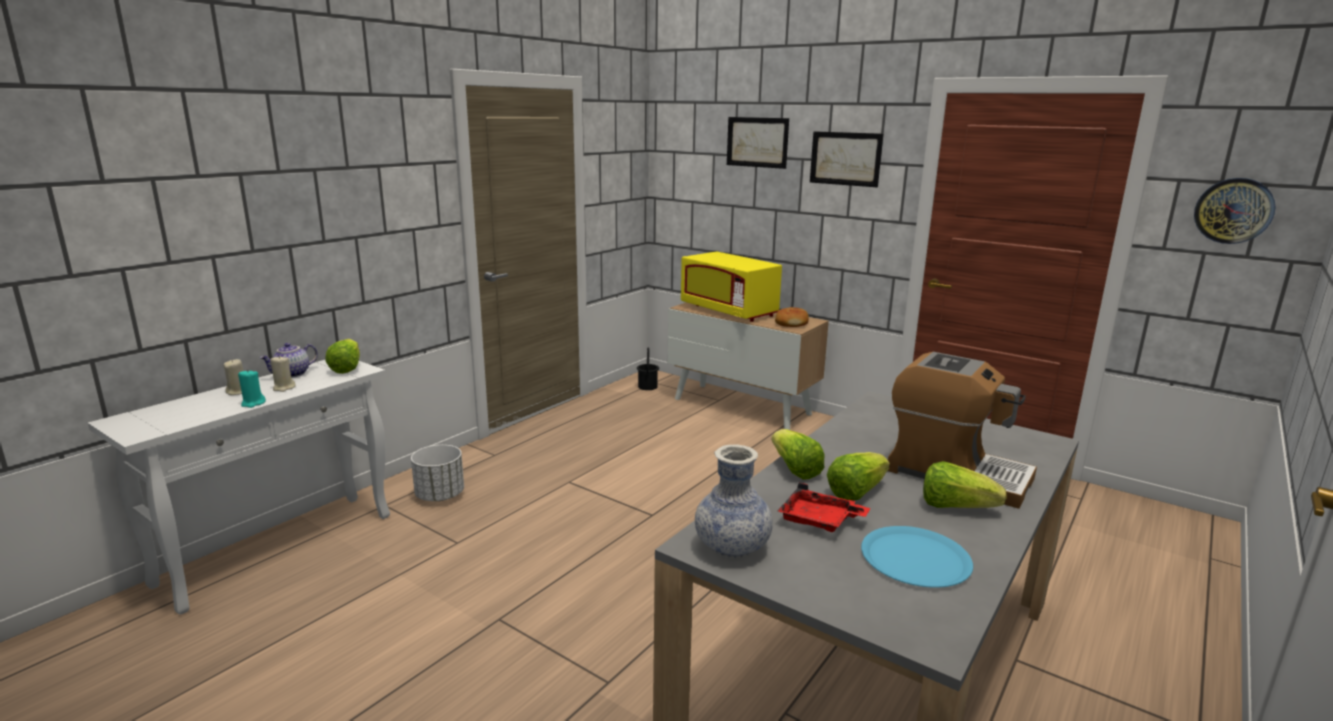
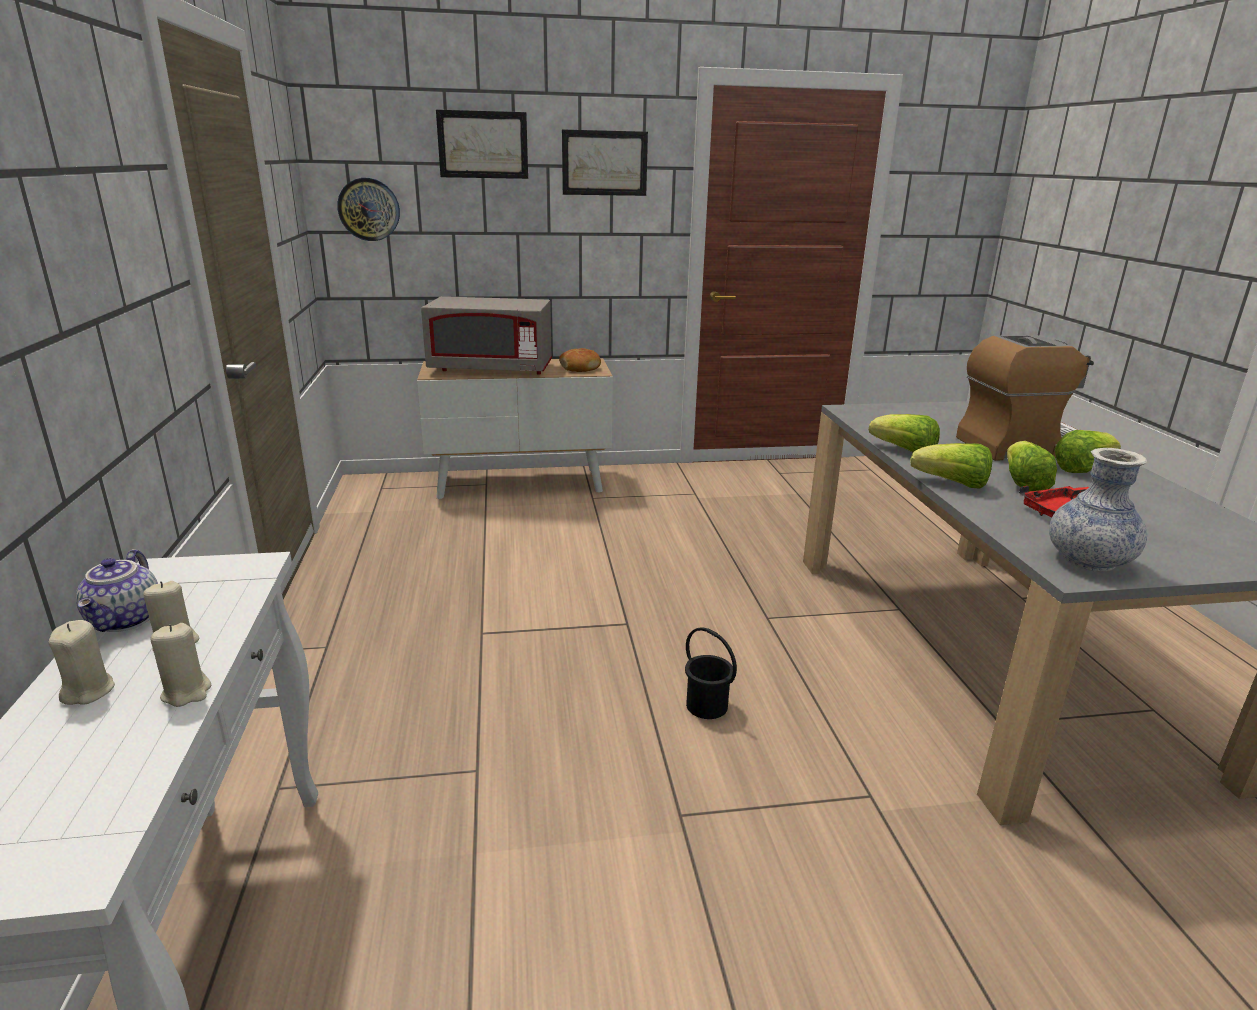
camera: 45 degrees left, 5 degrees up
(253, 403) = (187, 692): turquoise candle -> beige candle
(346, 368) = (214, 573): lettuce -> lettuce (904, 451)
(440, 495) = (344, 731): white planter -> none
(648, 386) = (382, 495): black bucket -> black bucket (707, 705)
(729, 311) = (491, 369): yellow microwave -> grey microwave
(915, 558) = (1161, 513): blue plate -> none
(1233, 210) = (948, 197): wall clock -> wall clock (369, 209)

